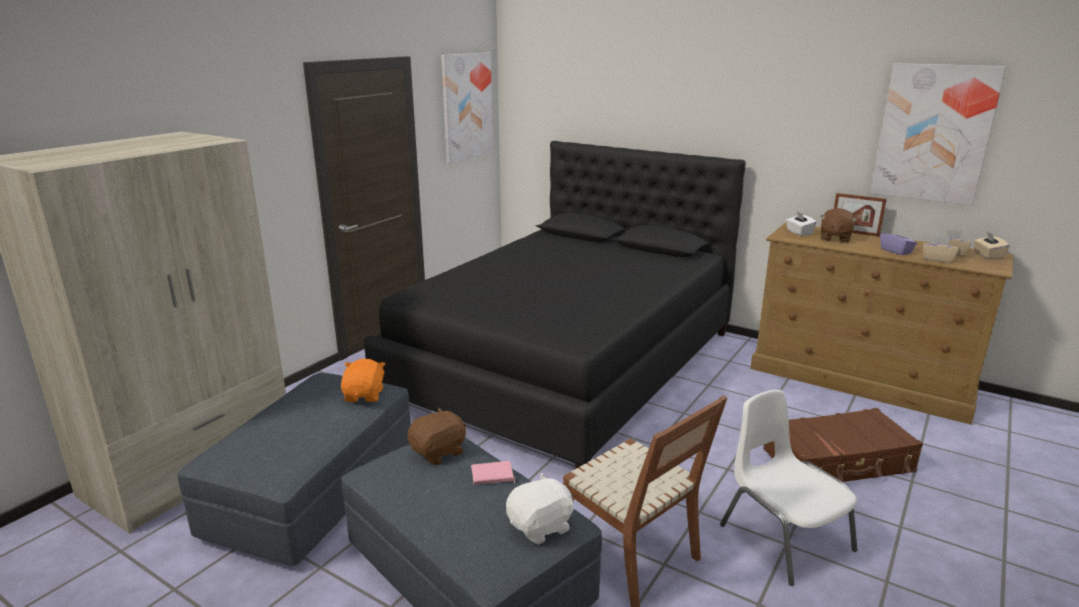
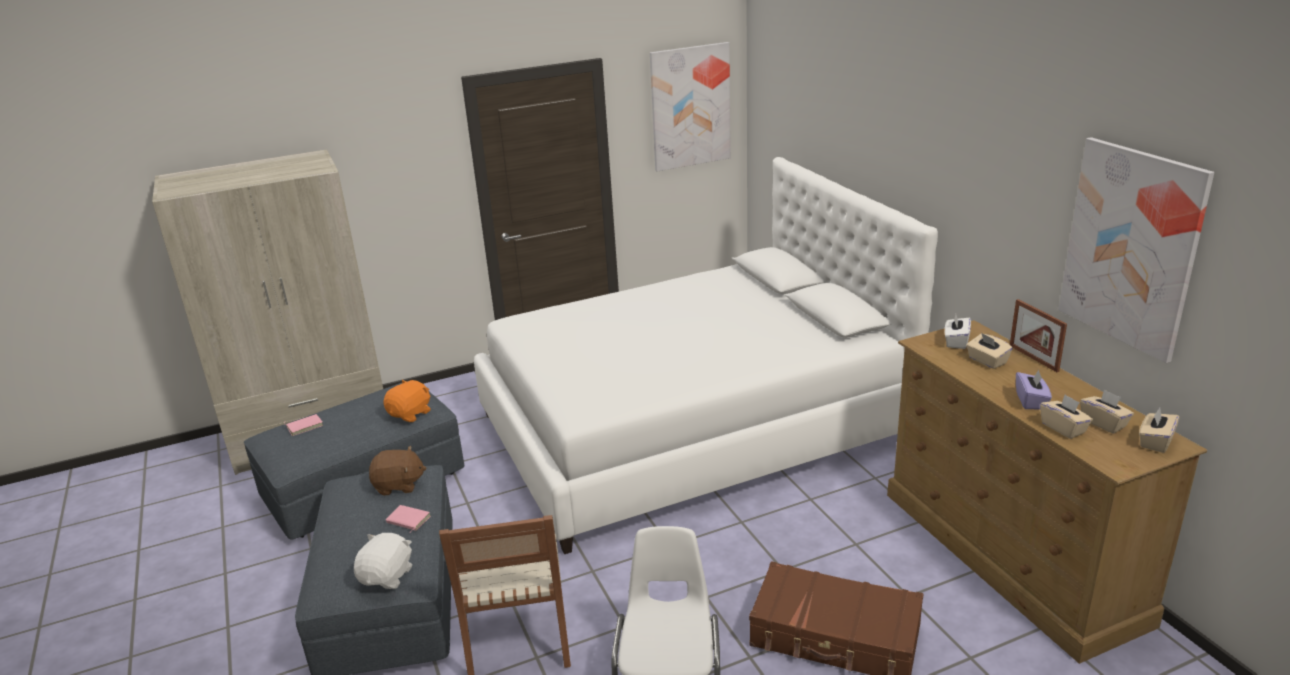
camera: 35 degrees right, 5 degrees up
(253, 436) = (304, 426): none -> pink book
(541, 527) = (387, 576): white plush toy -> white plush toy turned 75 degrees counterclockwise
(566, 364) = (692, 427): black bed -> white bed
(834, 238) = (987, 361): brown plush toy -> beige tissue box

